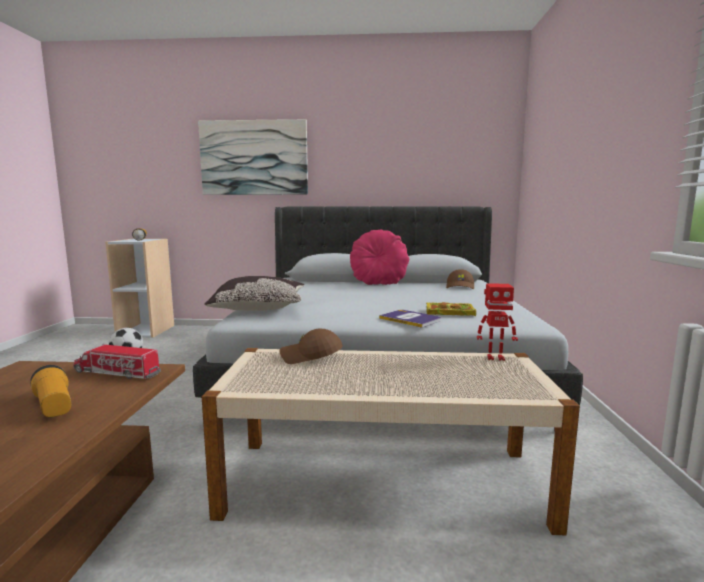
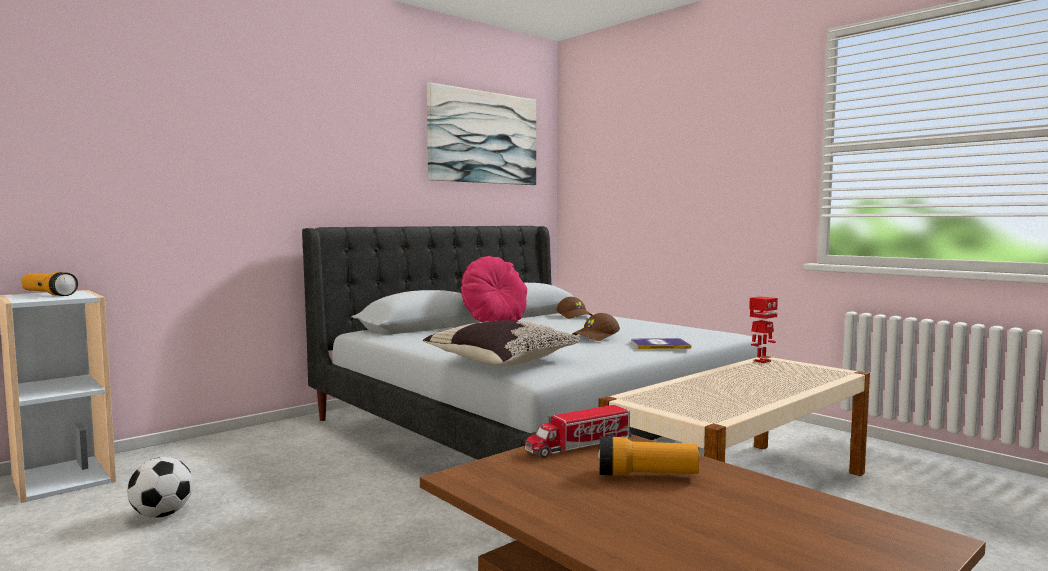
camera: 45 degrees left, 5 degrees down
(254, 158) = (257, 151): picture -> picture (483, 137)
(310, 357) = (672, 389): brown cap -> brown cap (596, 337)
(448, 312) = (657, 336): book -> none

